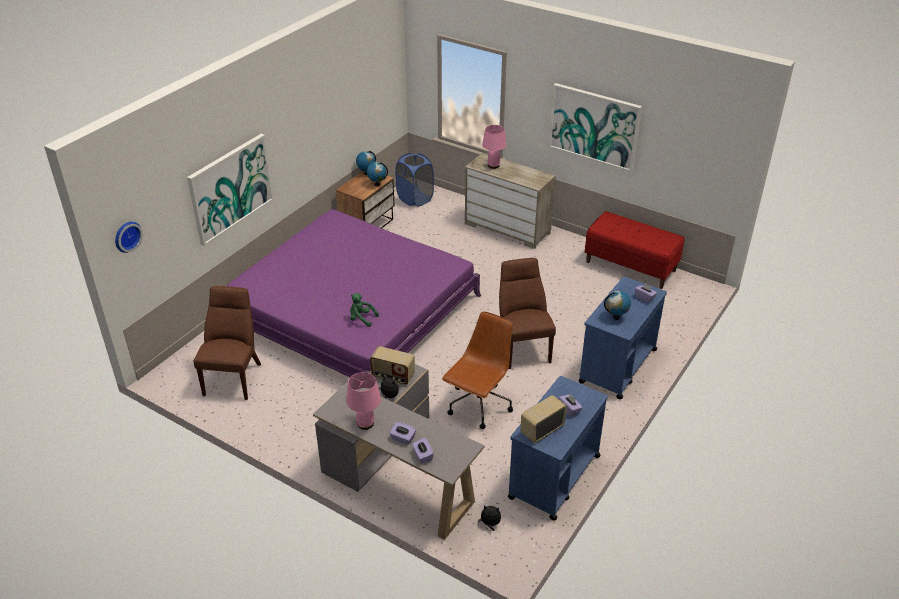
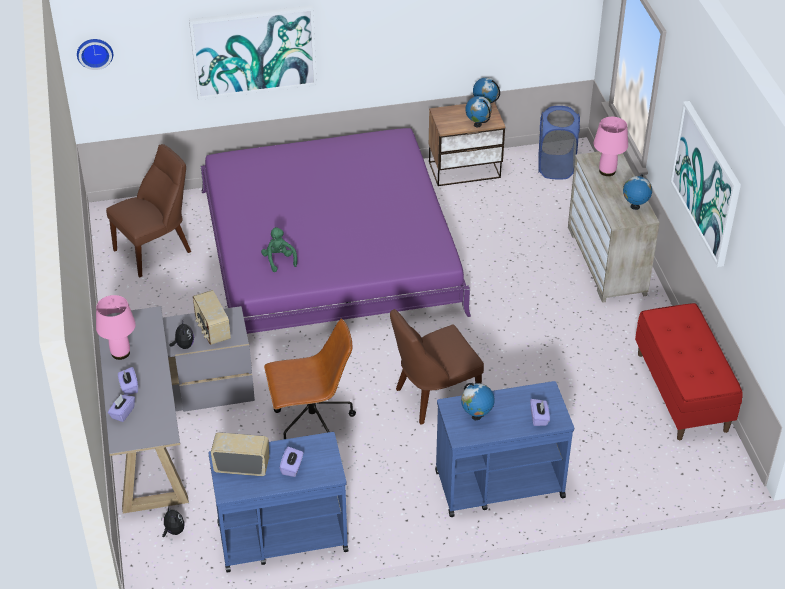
camera: 45 degrees right, 5 degrees up
(522, 347) = (433, 396): brown chair -> brown chair turned 150 degrees counterclockwise
(533, 174) = (635, 206): none -> globe

